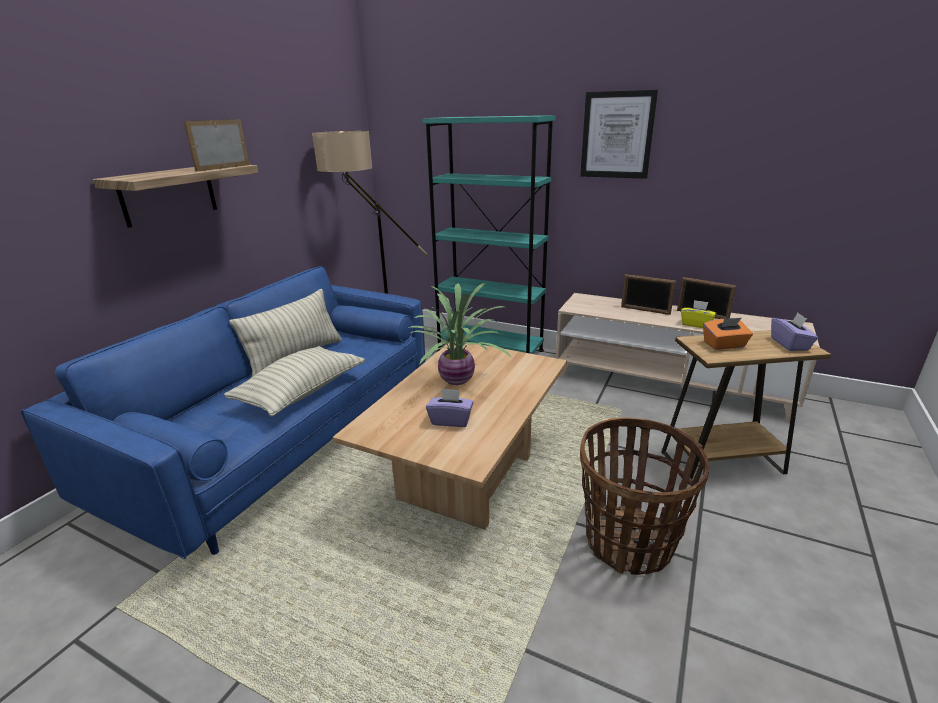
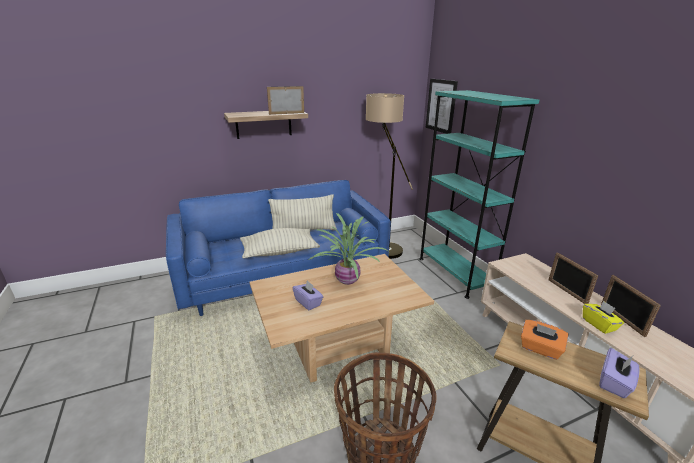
camera: 40 degrees right, 0 degrees up
(617, 135) = (589, 125): picture -> picture (441, 106)

